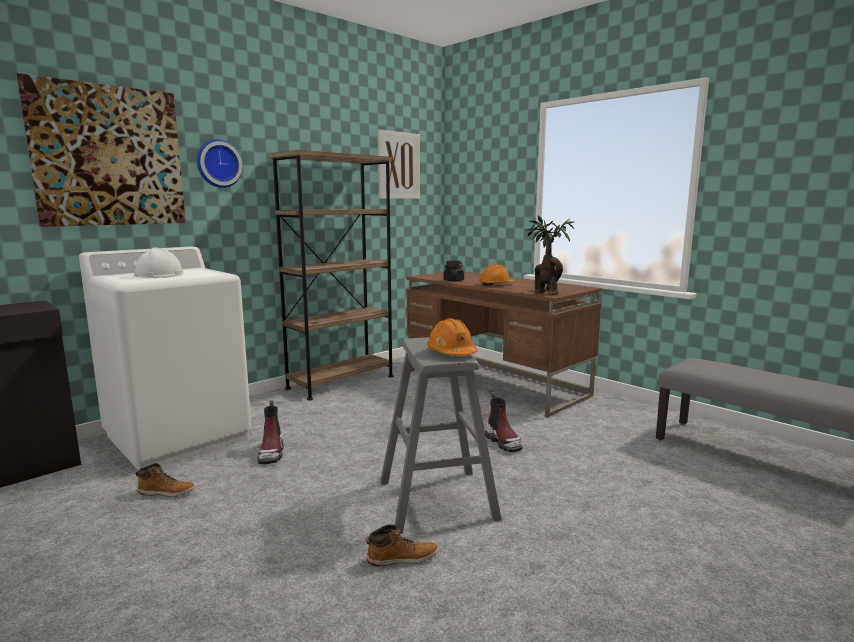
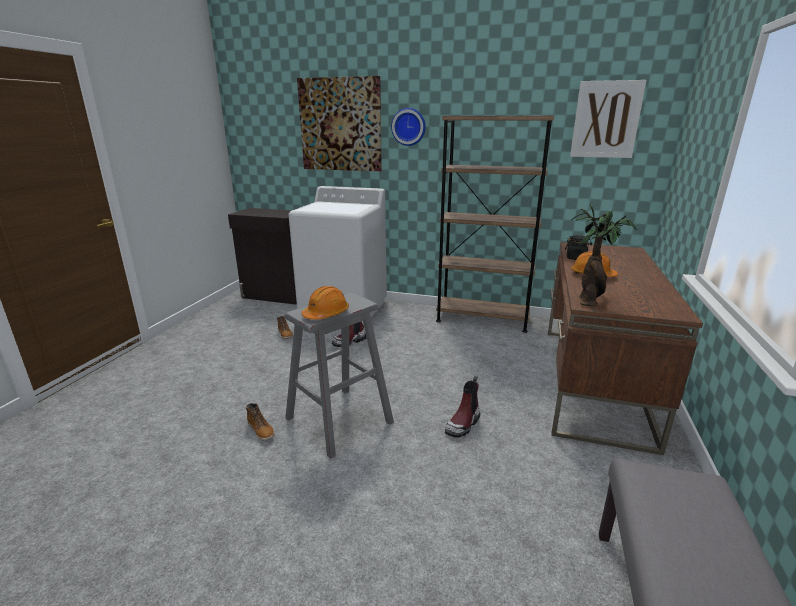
camera: 60 degrees right, 10 degrees up
(158, 275) = (334, 206): white hard hat -> none

